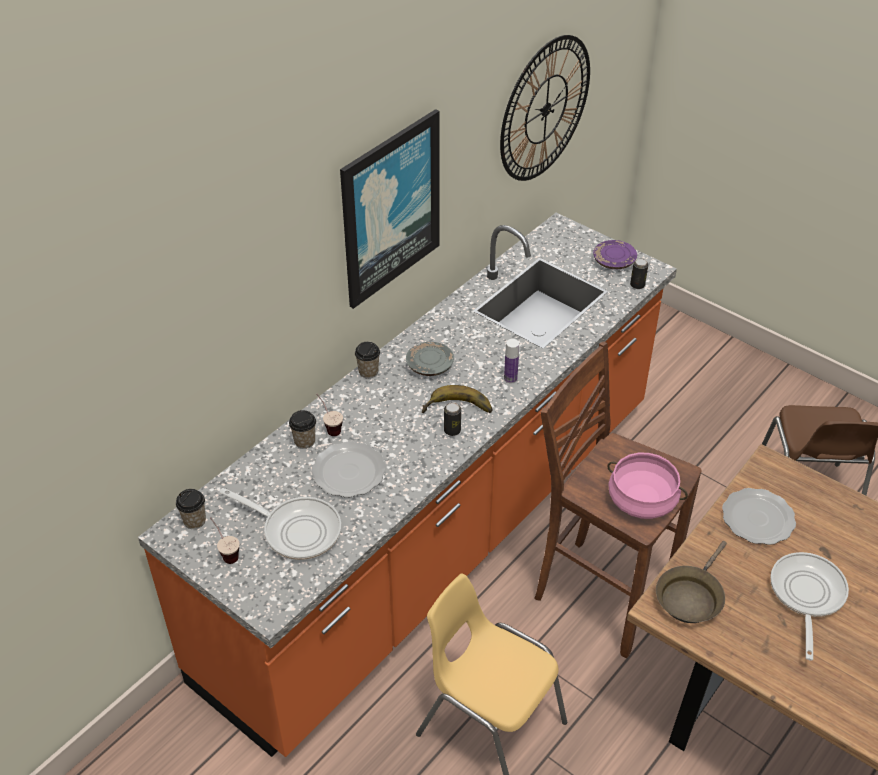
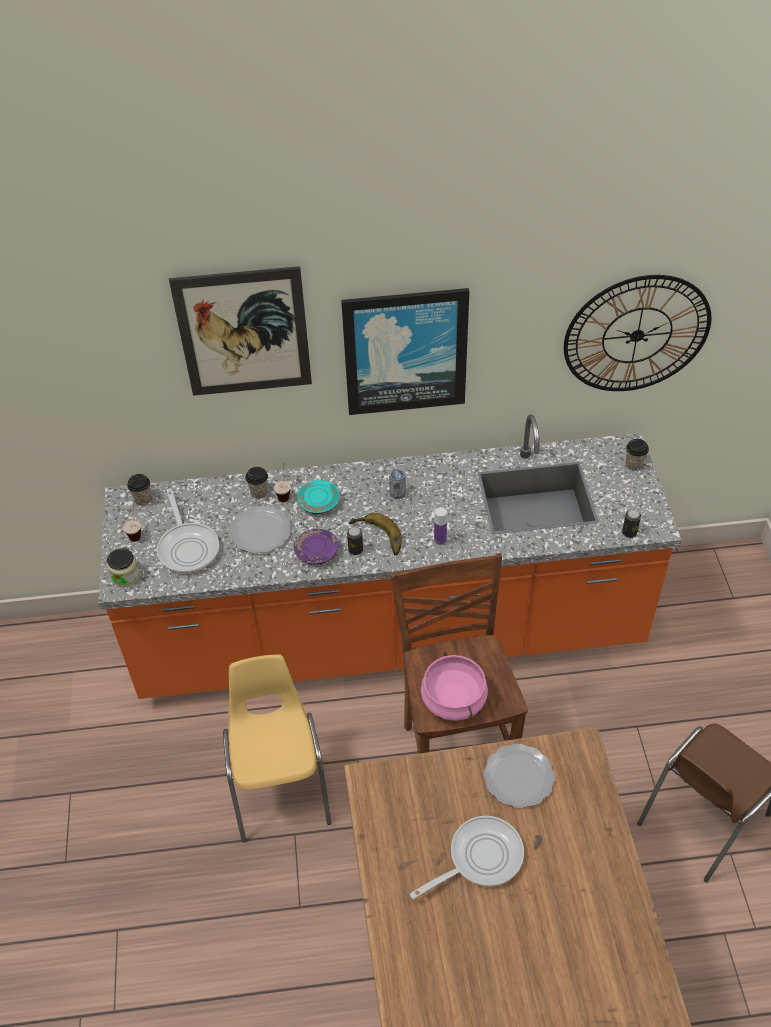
camera: 45 degrees right, 5 degrees up
(257, 253) = (244, 333): none -> picture
(267, 597) = (126, 576): none -> jar
(368, 372) = (353, 471): cup -> cup (634, 464)
(371, 415) = (319, 503): none -> turquoise plate
(429, 365) = (397, 493): grey plate -> can
(614, 261) = (635, 501): purple plate -> purple plate (316, 552)
(690, 596) = (398, 789): brown frying pan -> none

